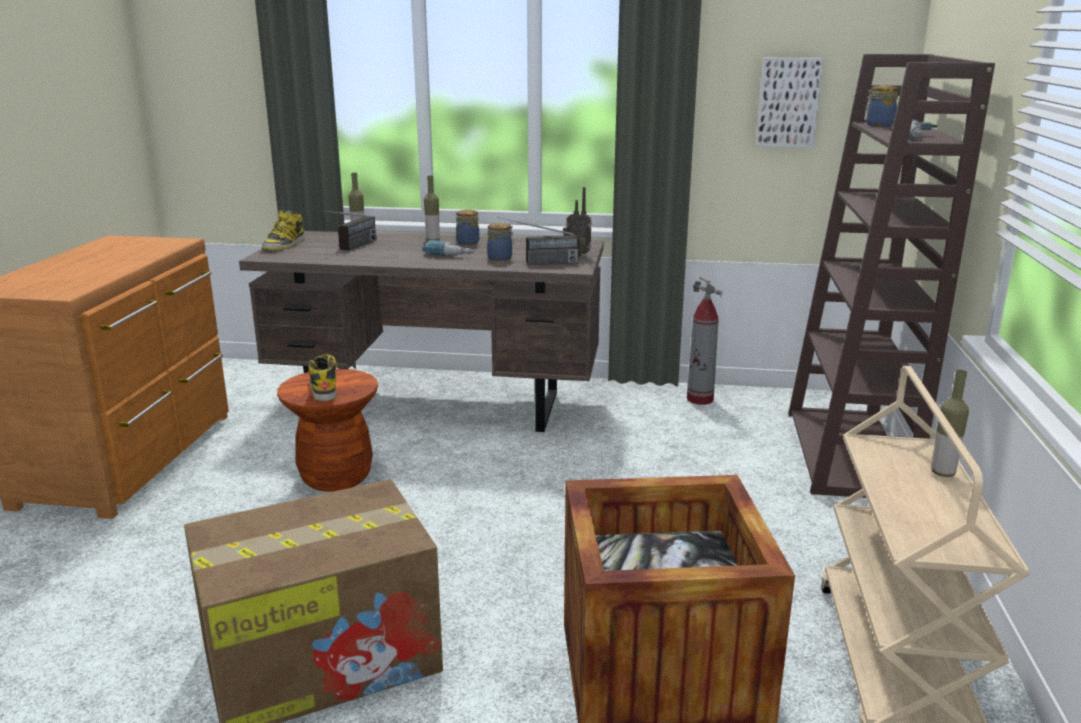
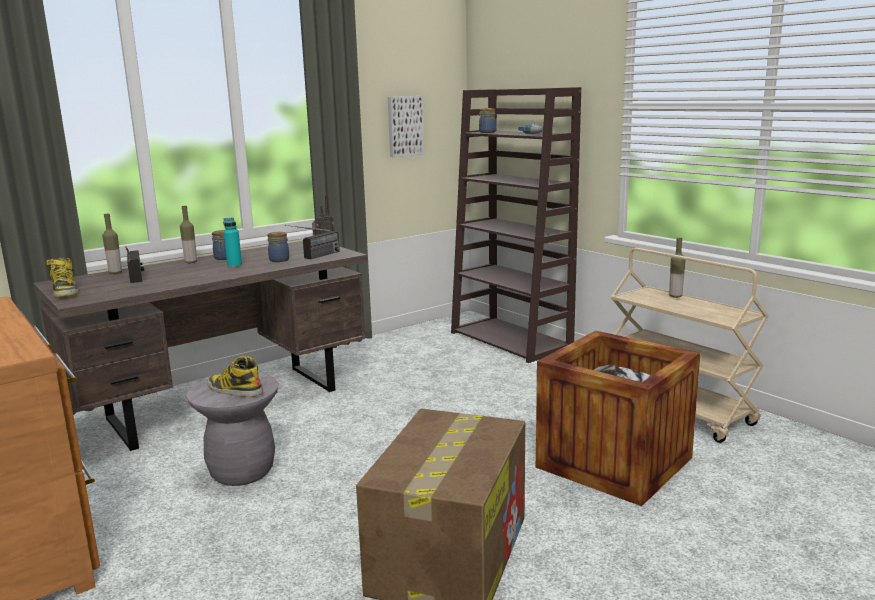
camera: 45 degrees left, 5 degrees down
(336, 477) = (242, 472): brown stool -> grey stool
(451, 253) = (234, 265): power drill -> turquoise bottle
(700, 399) = (392, 341): fire extinguisher -> none

